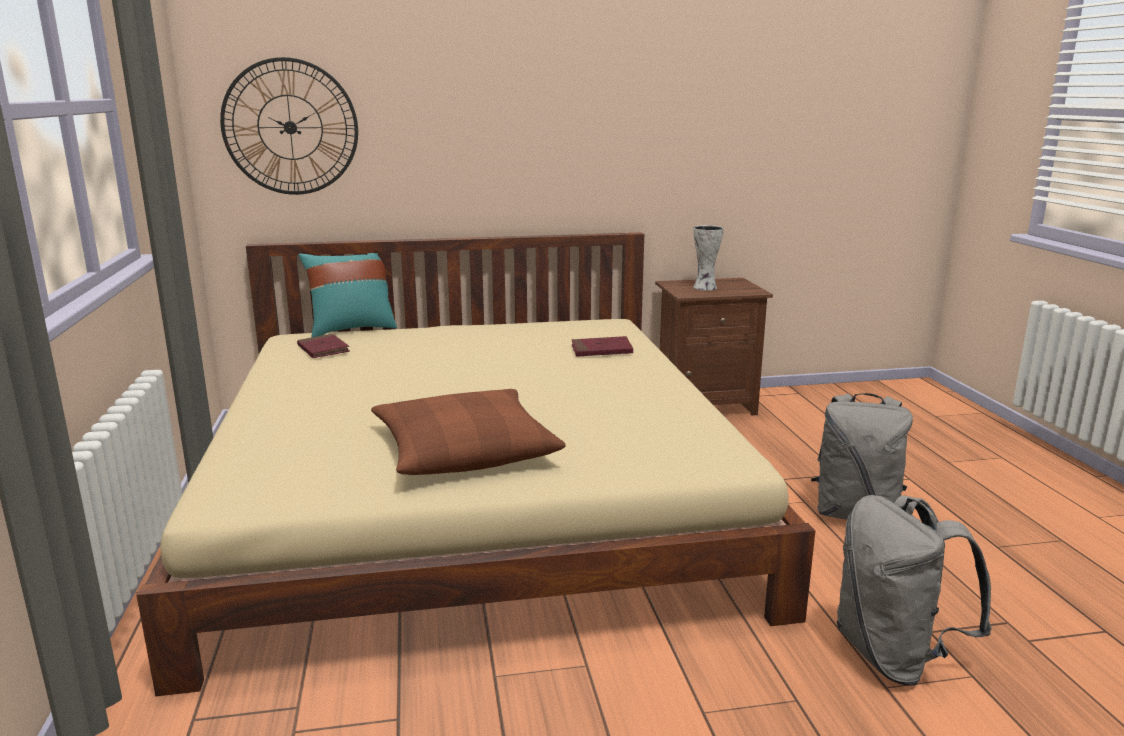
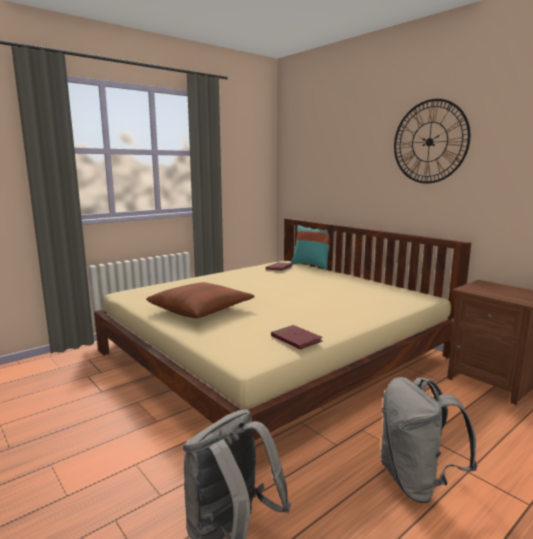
camera: 60 degrees right, 5 degrees down
(290, 127) = (307, 166): wall clock -> wall clock (429, 142)
(601, 350) = (370, 303): red book -> red book (296, 339)
(704, 288) = (495, 290): vase -> none

